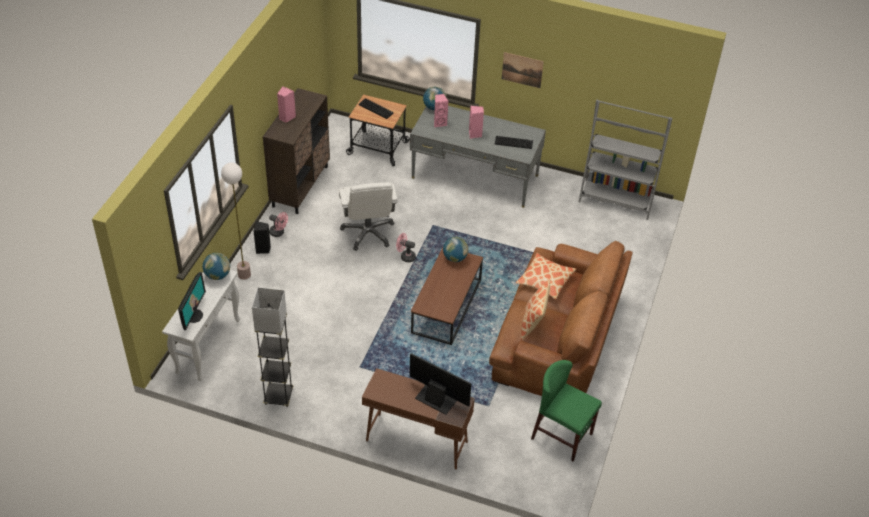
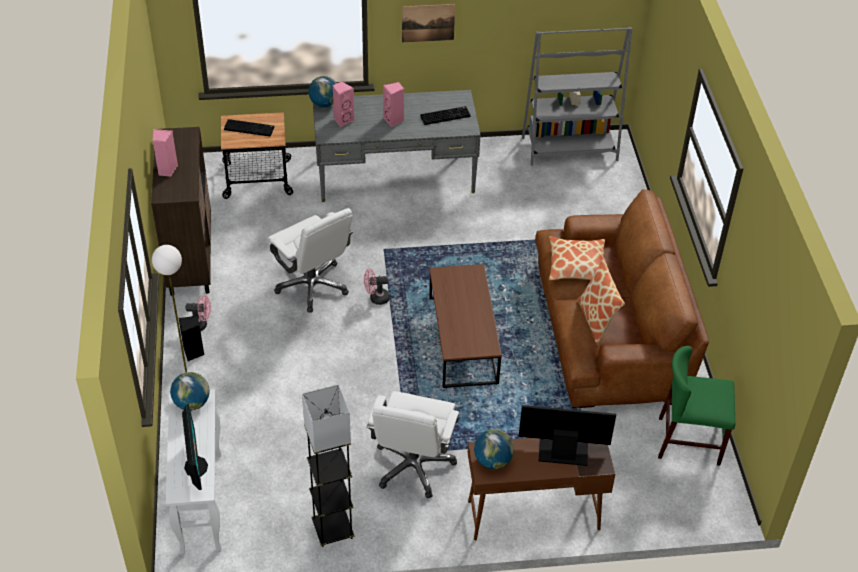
camera: 25 degrees left, 0 degrees up
(357, 377) = (413, 466): none -> white office chair
(455, 258) = (453, 277): globe -> globe (492, 461)

